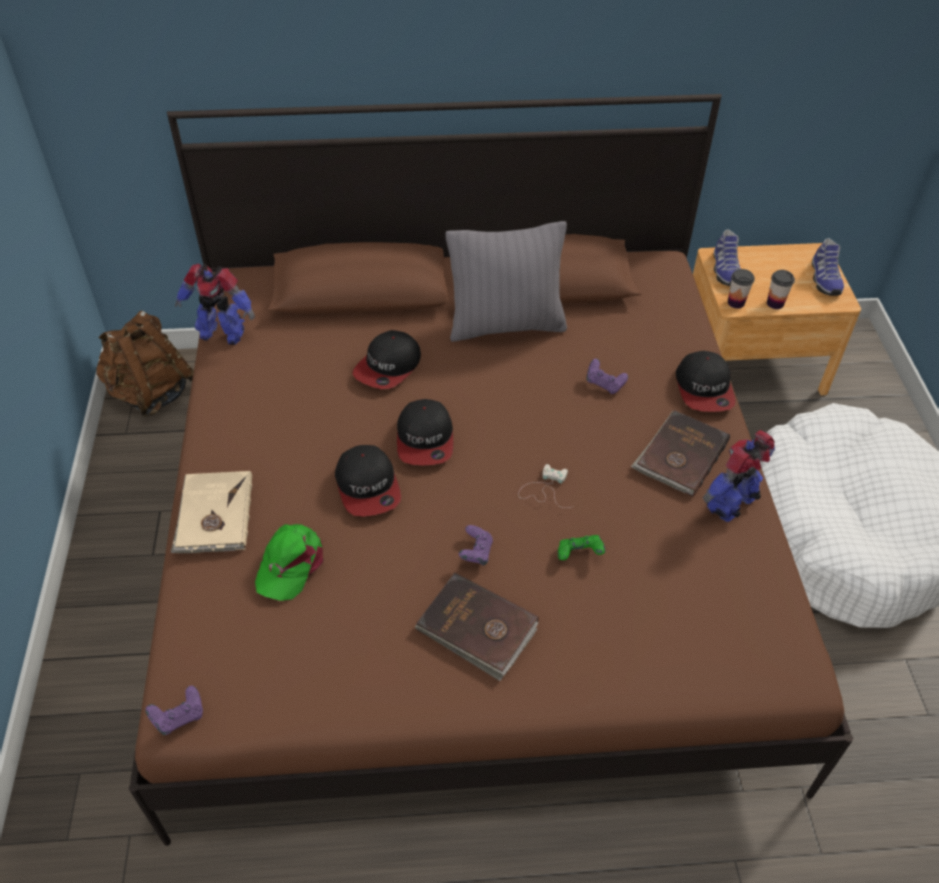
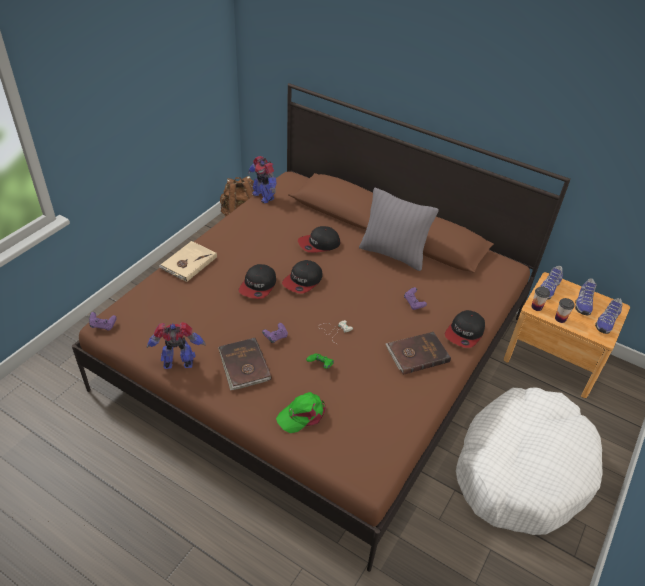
camera: 35 degrees right, 5 degrees down
(290, 564) = (196, 296): green cap -> green cap (302, 414)
(732, 503) = (420, 389): toy robot -> toy robot (179, 363)
(778, 268) = (583, 303): none -> shoe

